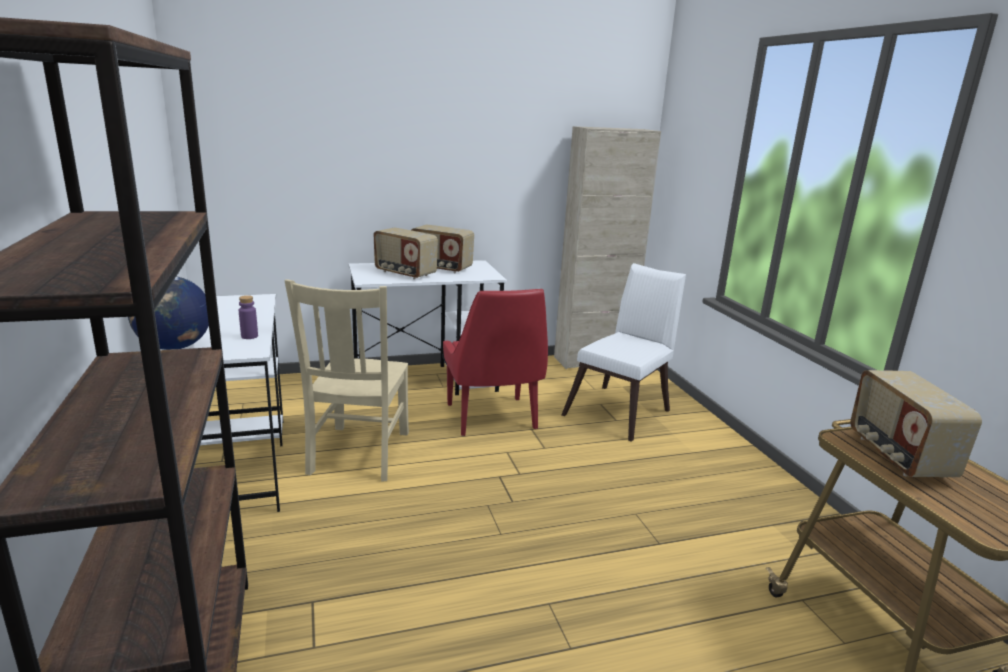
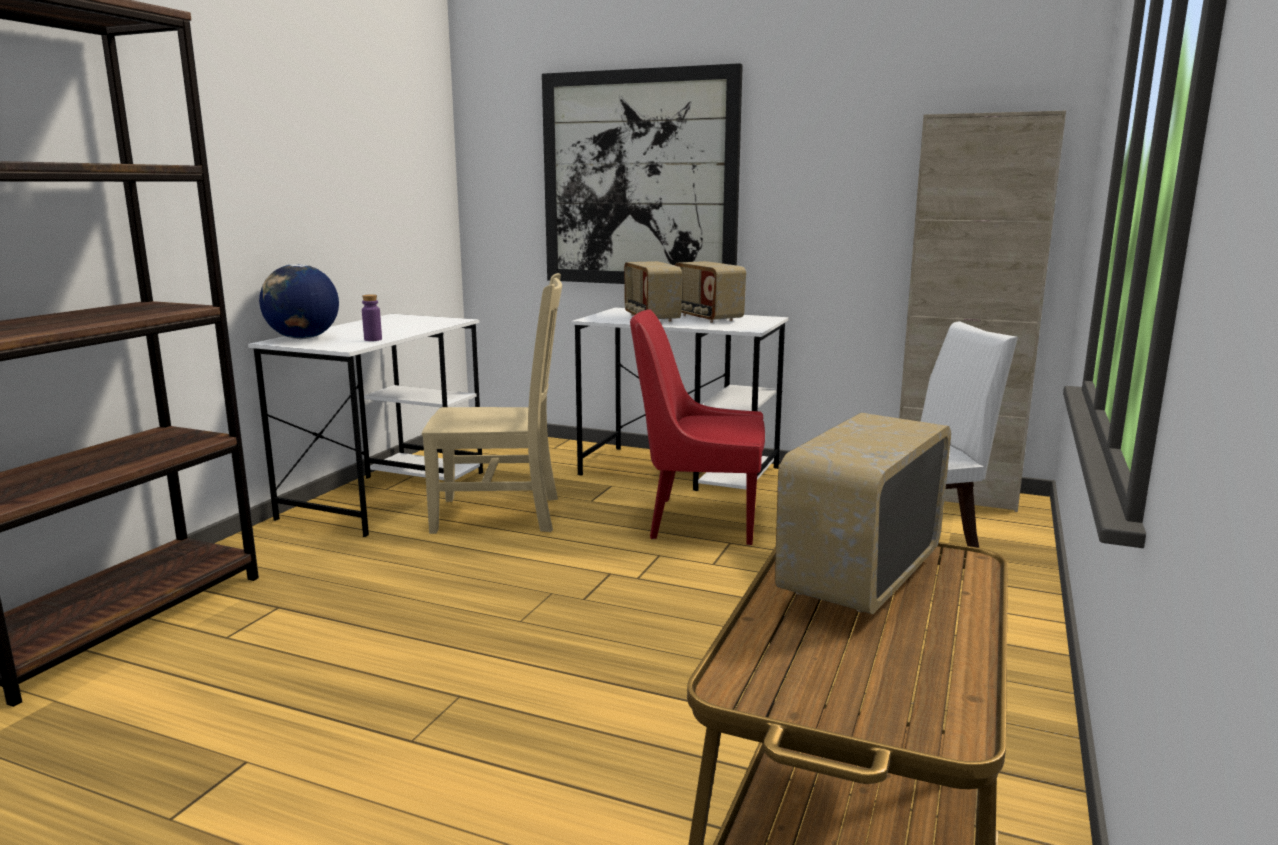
camera: 40 degrees right, 5 degrees down
(358, 454) = (502, 514): beige chair -> beige chair turned 135 degrees counterclockwise
(364, 161) = (639, 180): none -> picture
(492, 418) = (698, 521): red chair -> red chair turned 75 degrees clockwise

